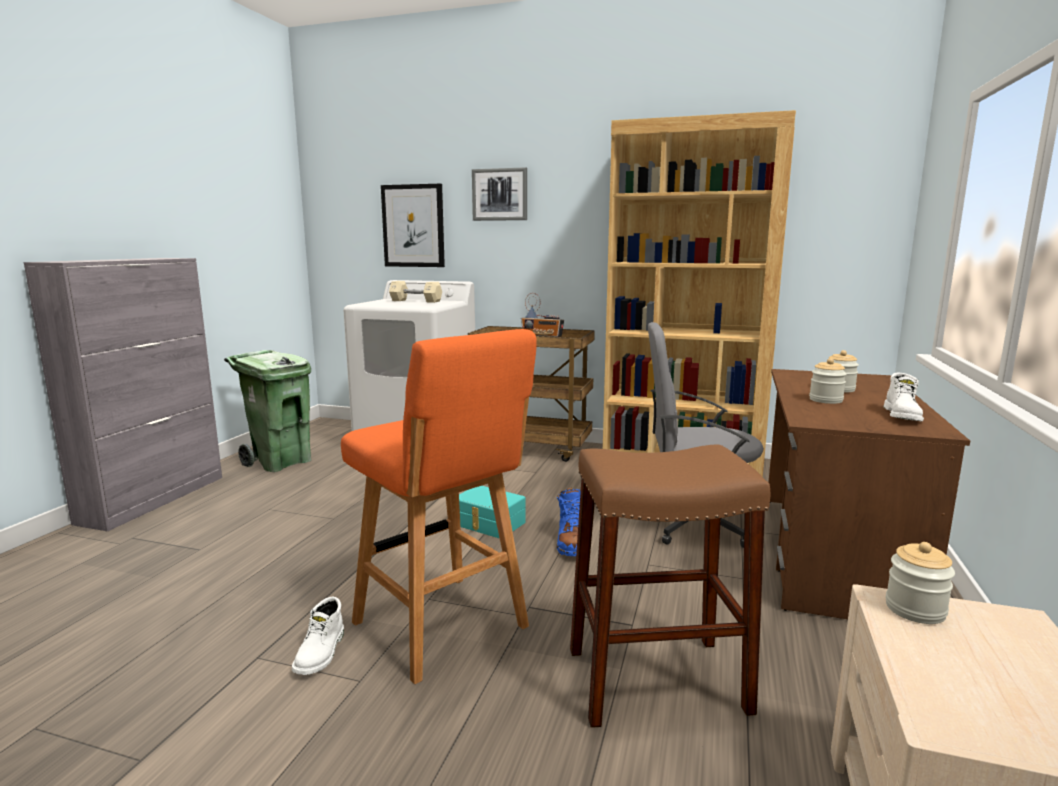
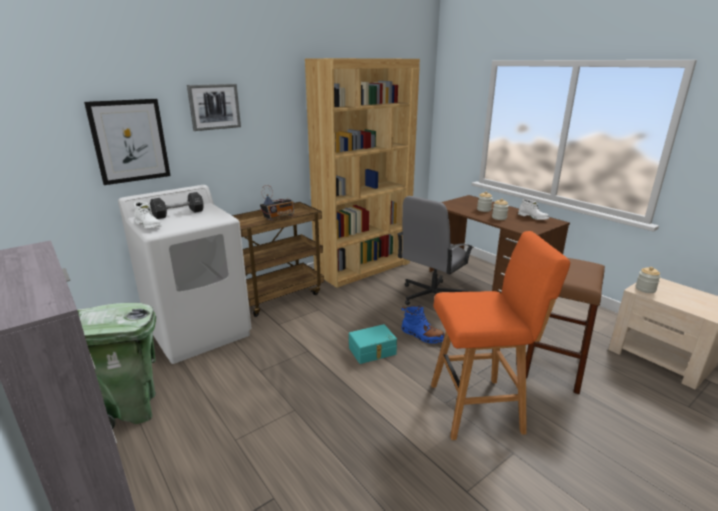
camera: 55 degrees left, 10 degrees up
(321, 653) = (478, 461): white boot -> white boot (149, 225)
(416, 301) = (178, 213): beige dumbbell -> black dumbbell

